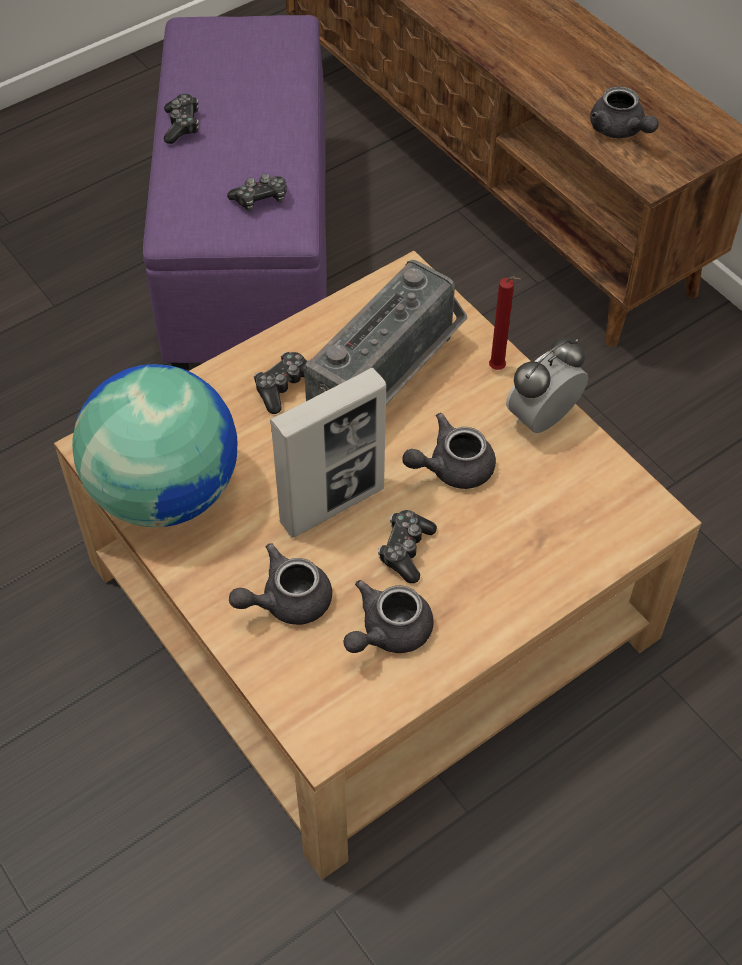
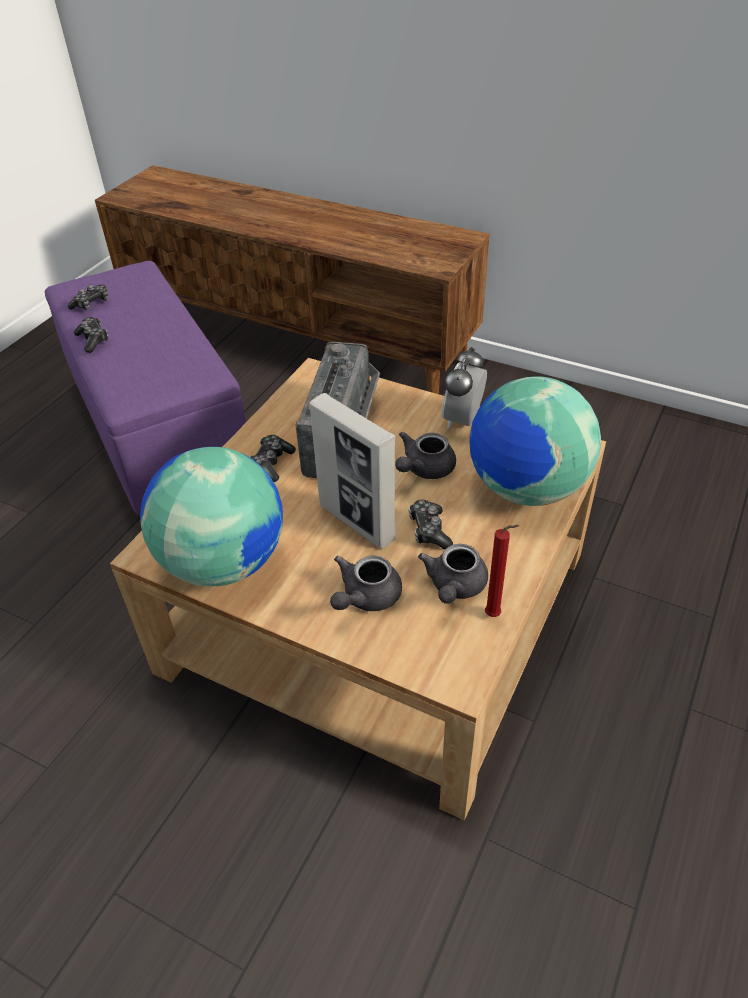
camera: 25 degrees left, 10 degrees down
(260, 199) = (179, 364): game controller -> game controller (92, 304)
(332, 505) = (357, 522): picture frame -> picture frame turned 105 degrees clockwise
(499, 369) = (413, 403): red candle -> red candle (495, 615)
(554, 544) = (526, 488): none -> globe
(620, 130) = (401, 251): grey teapot -> none

